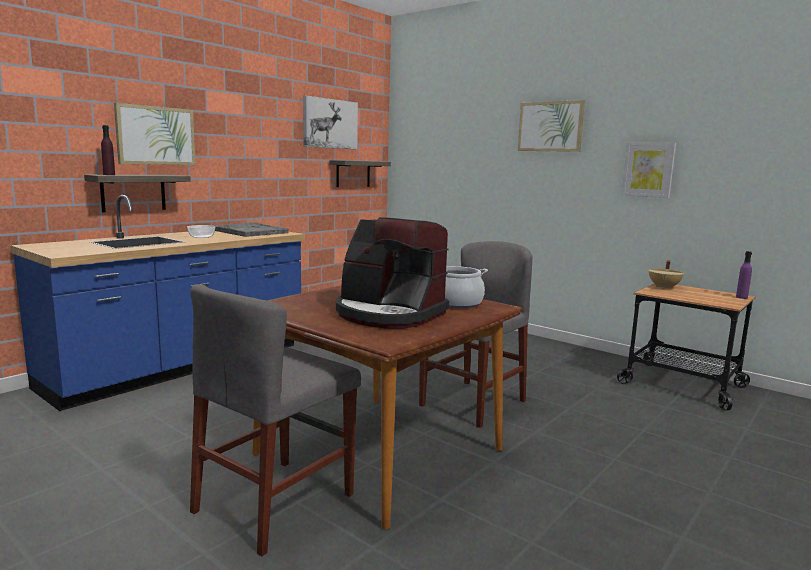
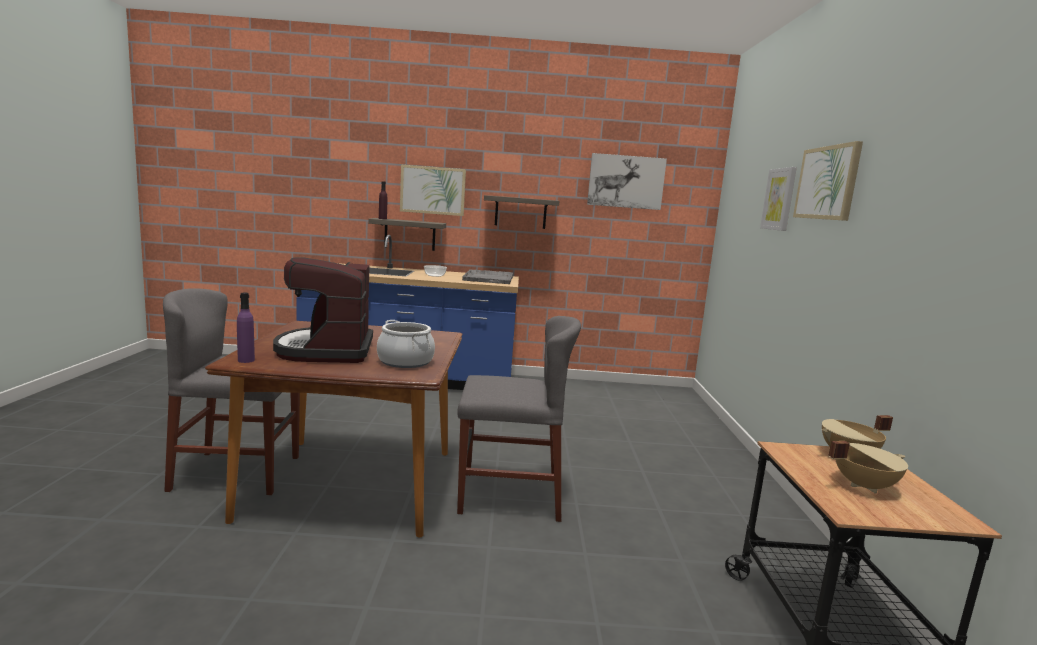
camera: 50 degrees right, 0 degrees up
(353, 173) = (655, 237): shelf -> shelf (520, 212)
(648, 170) = (912, 255): picture -> picture (779, 199)
(700, 295) = (862, 485): none -> beige cooking pot
(741, 297) = (946, 521): purple bottle -> purple bottle (246, 360)

